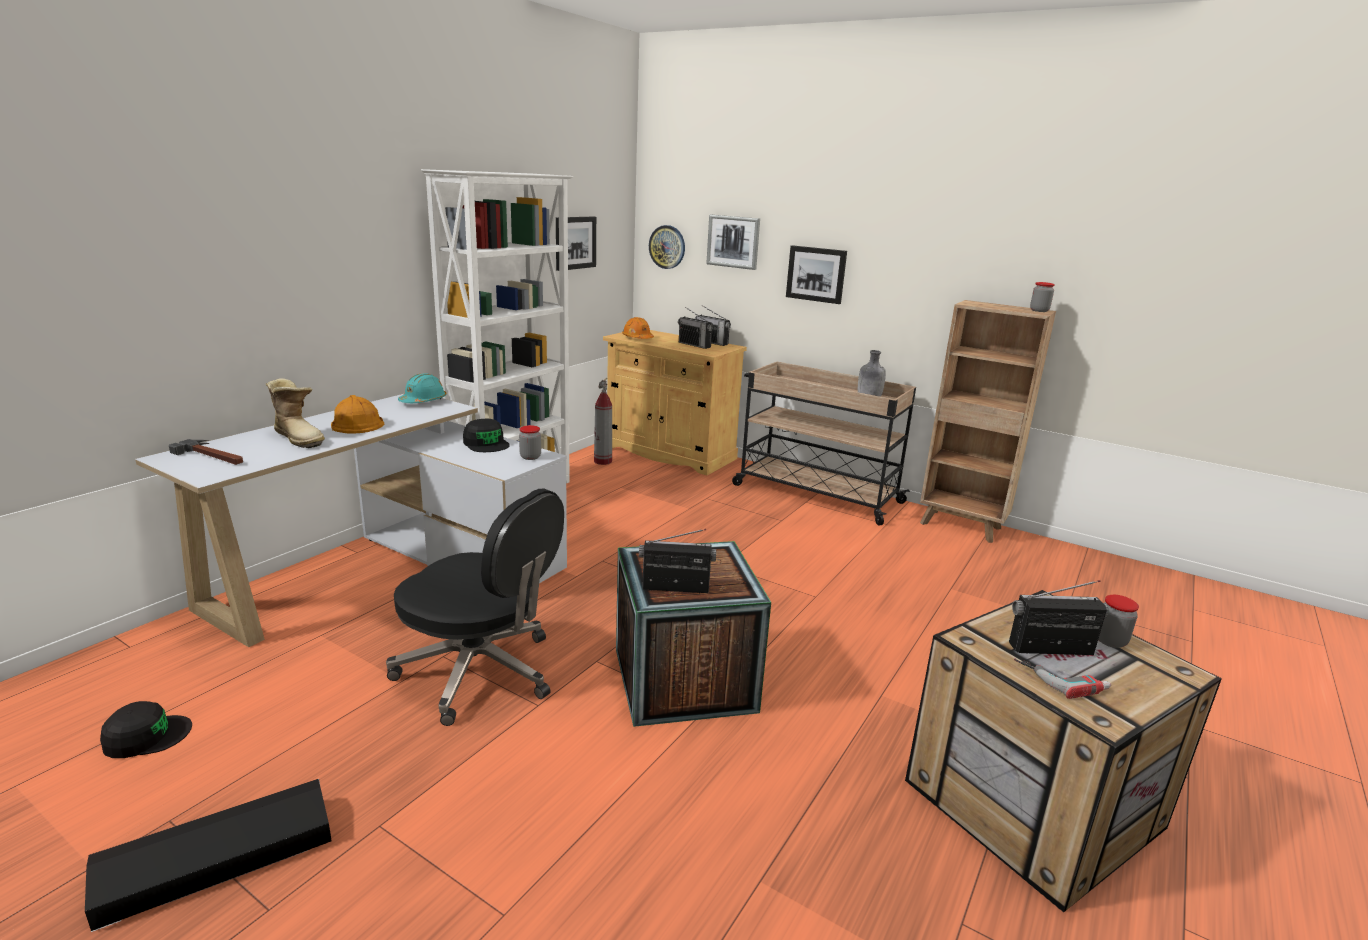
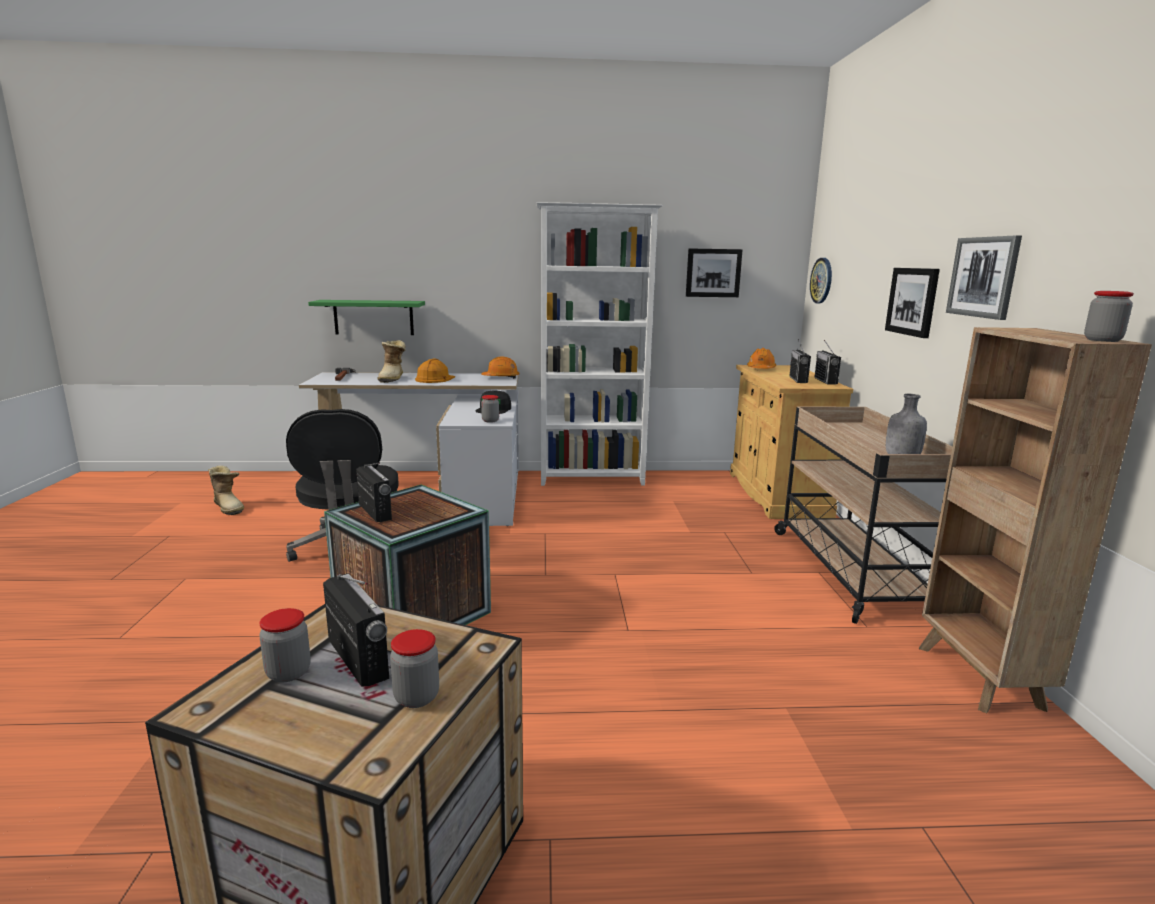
camera: 55 degrees right, 5 degrees down
(146, 736) = (229, 507): black cap -> boot
(210, 349) = (373, 317): none -> green shelf
(217, 859) = (144, 555): black storage box -> none
(423, 401) = (501, 377): turquoise hard hat -> orange hard hat
(603, 461) = (703, 482): fire extinguisher -> none
(733, 241) = (860, 269): picture -> picture (983, 277)
(1061, 678) = (288, 672): power drill -> jar

